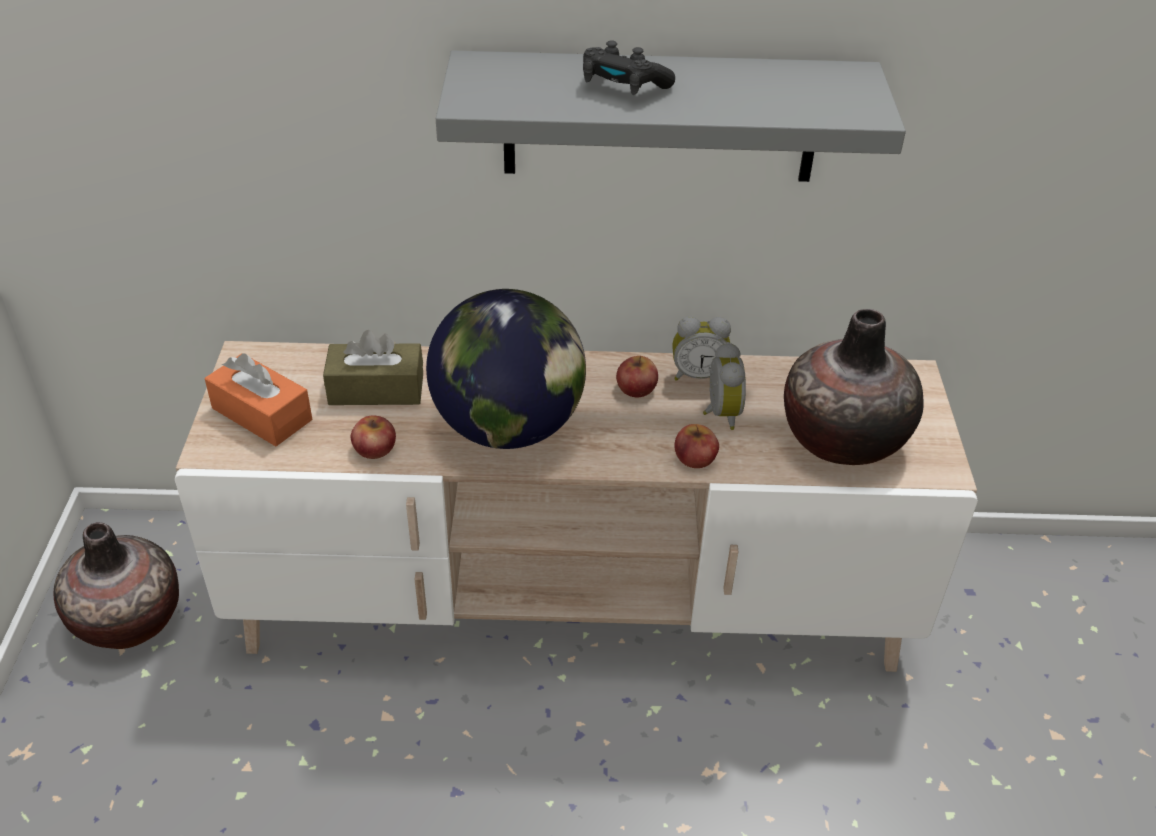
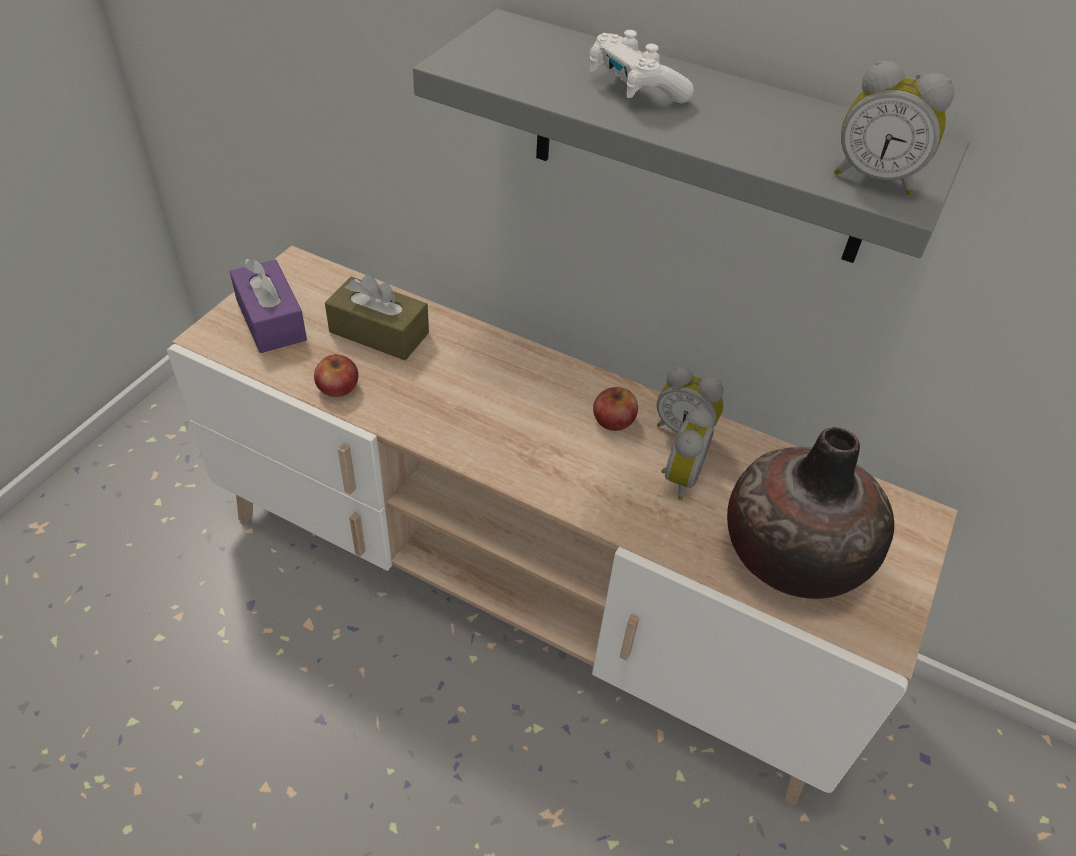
camera: 25 degrees right, 5 degrees up
(128, 620) = (174, 453): vase -> none
(262, 414) = (271, 320): orange tissue box -> purple tissue box
(508, 428) = (466, 413): globe -> none
(622, 86) = (634, 88): black game controller -> white game controller
(695, 457) = (622, 513): apple -> none
(842, 105) = (875, 178): none -> alarm clock

